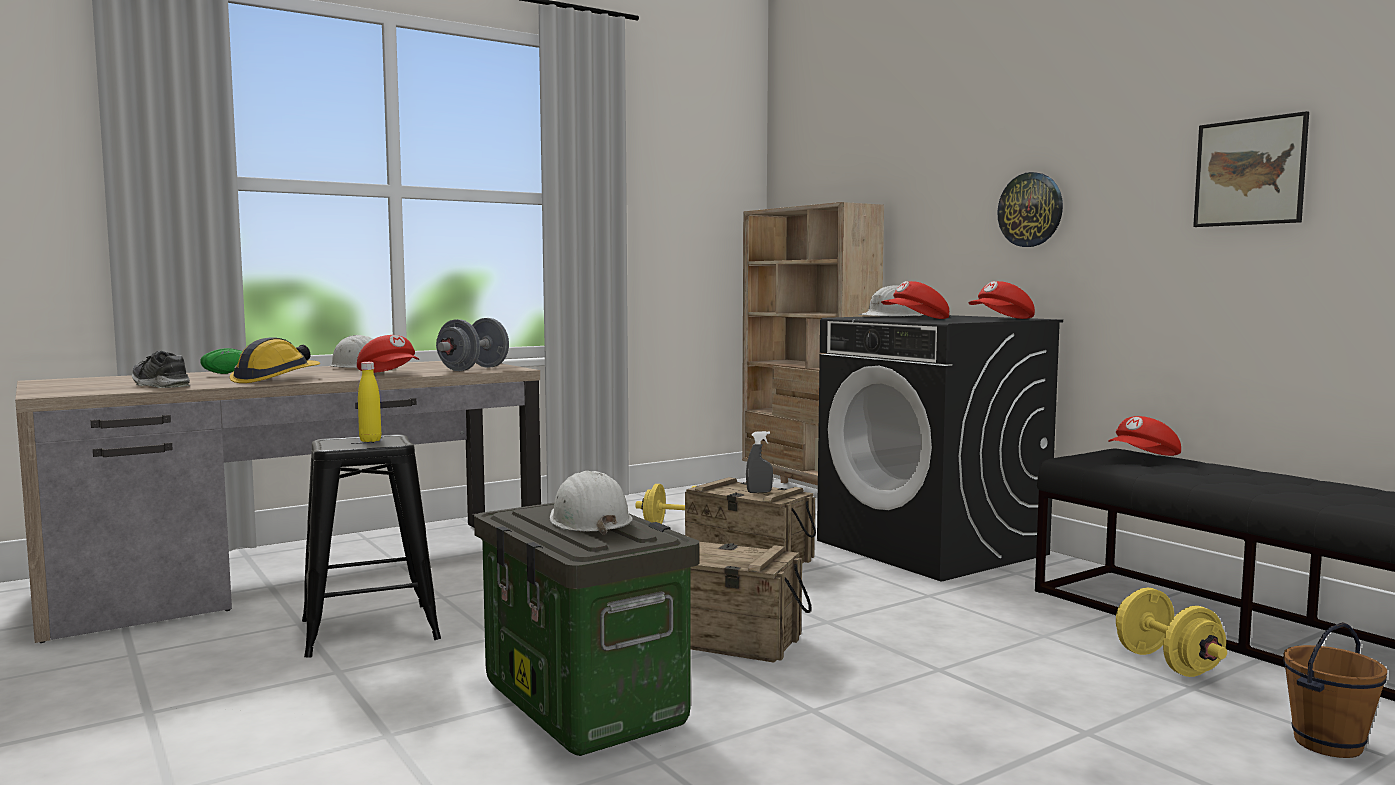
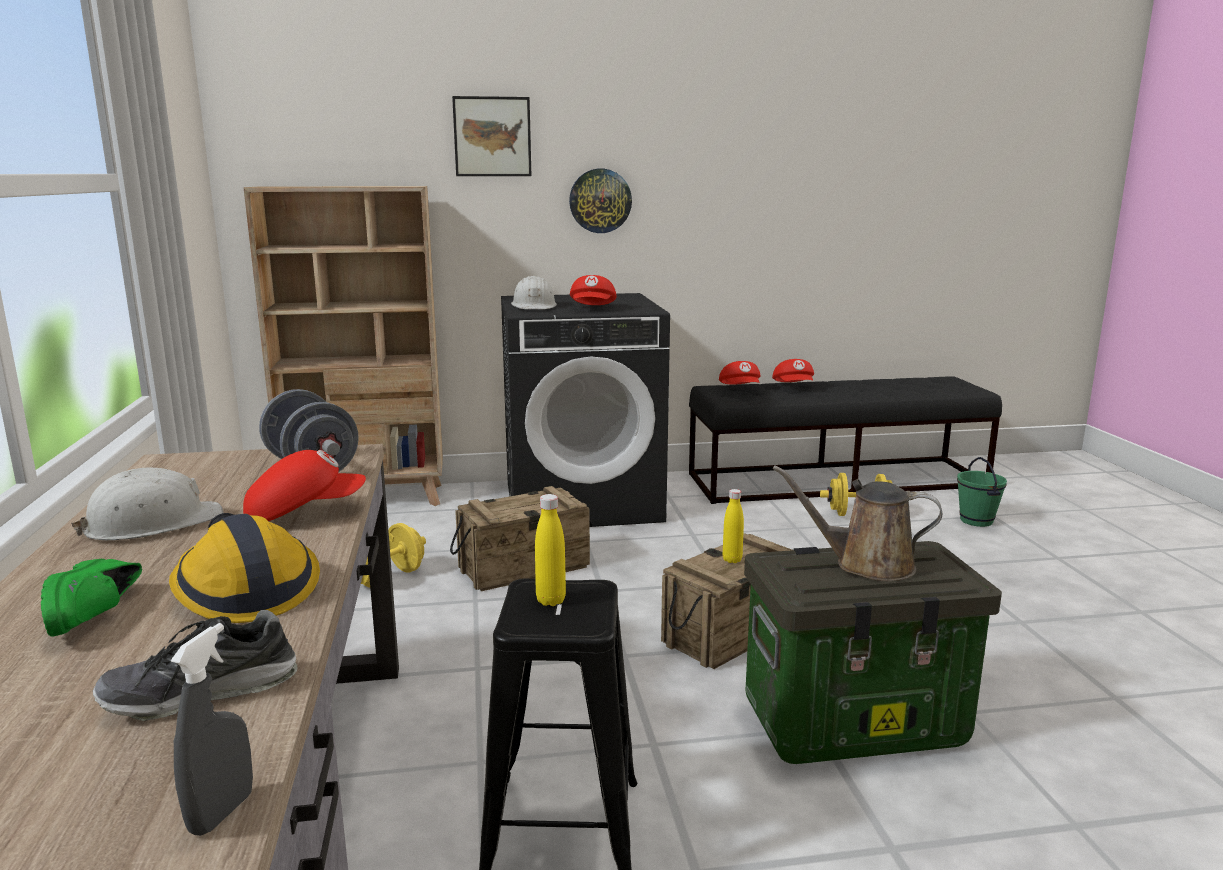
camera: 65 degrees left, 10 degrees up
(588, 521) = (866, 565): white hard hat -> brown watering can
(716, 552) = (732, 560): none -> yellow bottle
(759, 492) = (536, 503): grey spray bottle -> grey spray bottle (221, 813)
(1002, 319) = (625, 299): red cap -> red cap (794, 387)
(1249, 172) = (774, 184): picture -> picture (492, 136)
(1329, 745) = (977, 521): brown bucket -> green bucket

